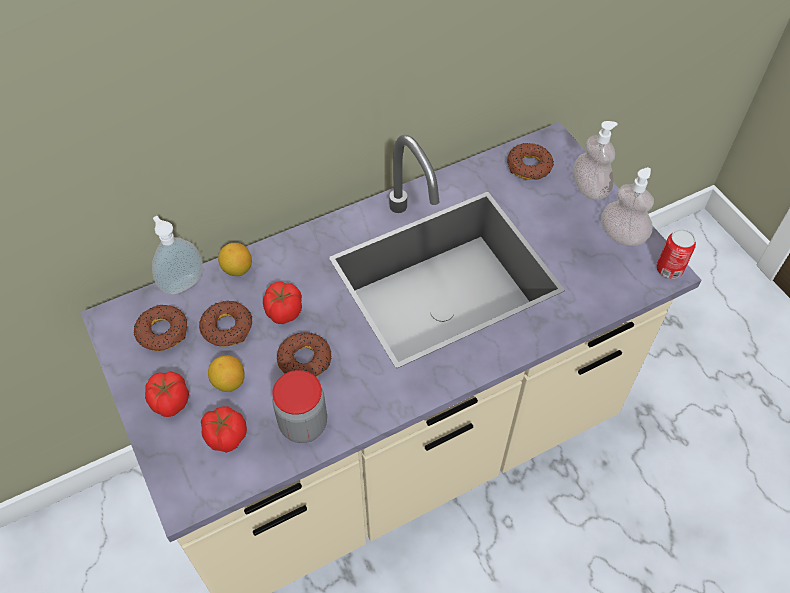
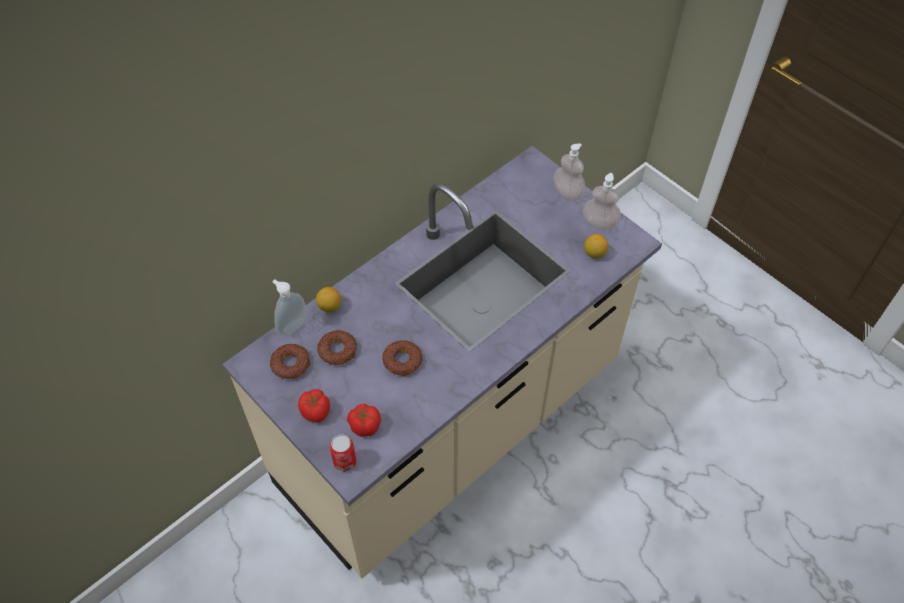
camera: 15 degrees left, 0 degrees up
(229, 382) = (353, 389): lemon -> lemon (594, 253)
(283, 312) = (375, 330): tomato -> none
(303, 424) = (417, 405): jar -> none
(529, 166) = (520, 184): donut -> none
(669, 269) = (638, 240): can -> can (345, 462)

